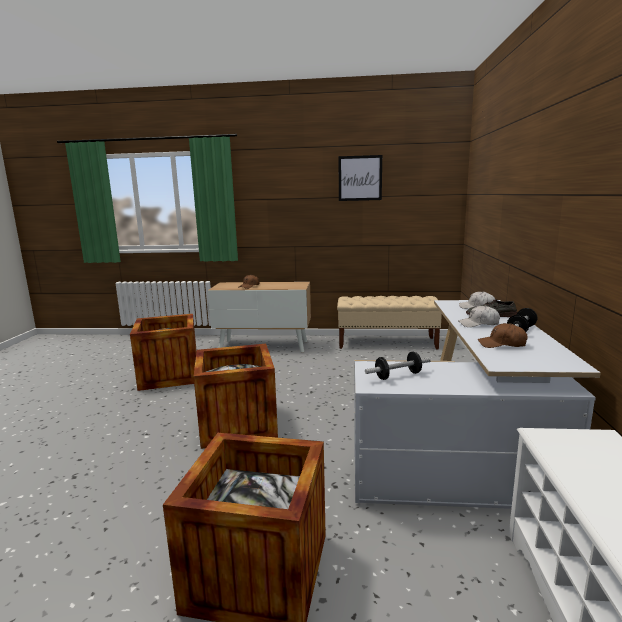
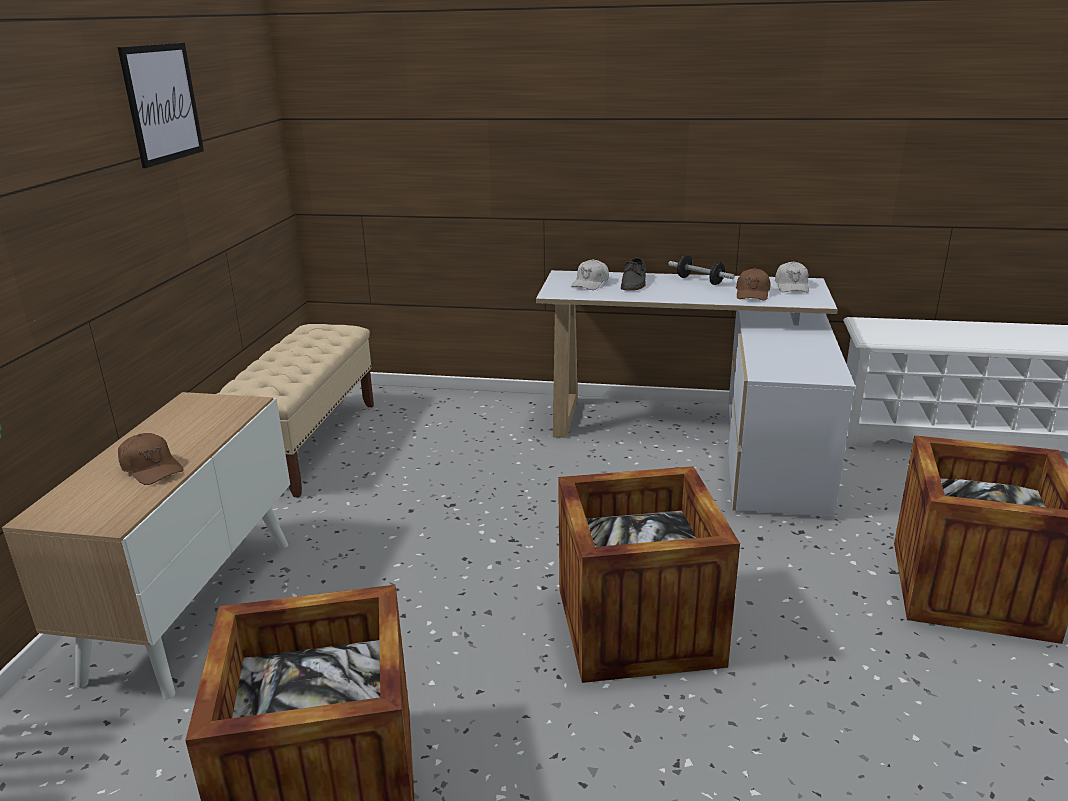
camera: 85 degrees left, 10 degrees up
(398, 376) = (795, 362): dumbbell -> none
(479, 324) = (672, 292): white cap -> white cap (792, 286)

